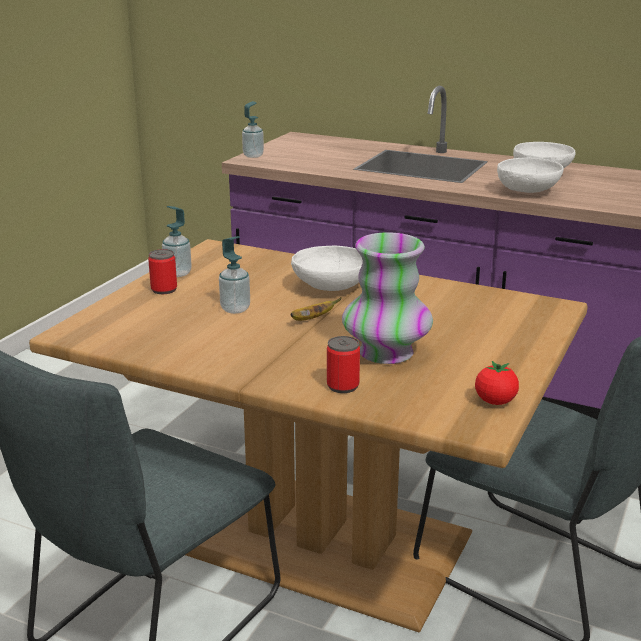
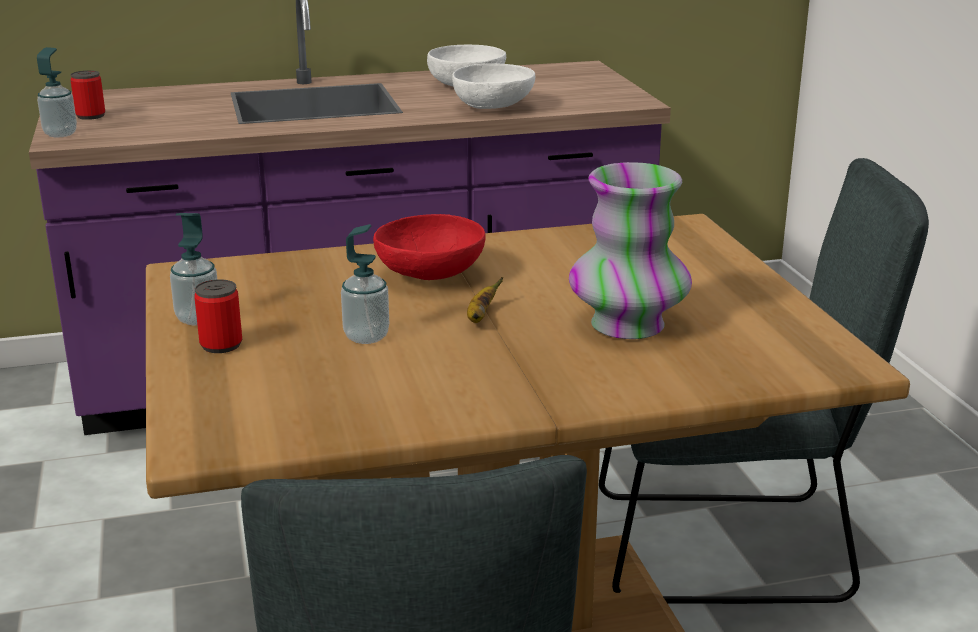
camera: 40 degrees left, 0 degrees up
(330, 288) = (431, 276): white bowl -> red bowl
(342, 386) = (655, 376): can -> can (90, 116)
(495, 401) = (813, 334): tomato -> none

